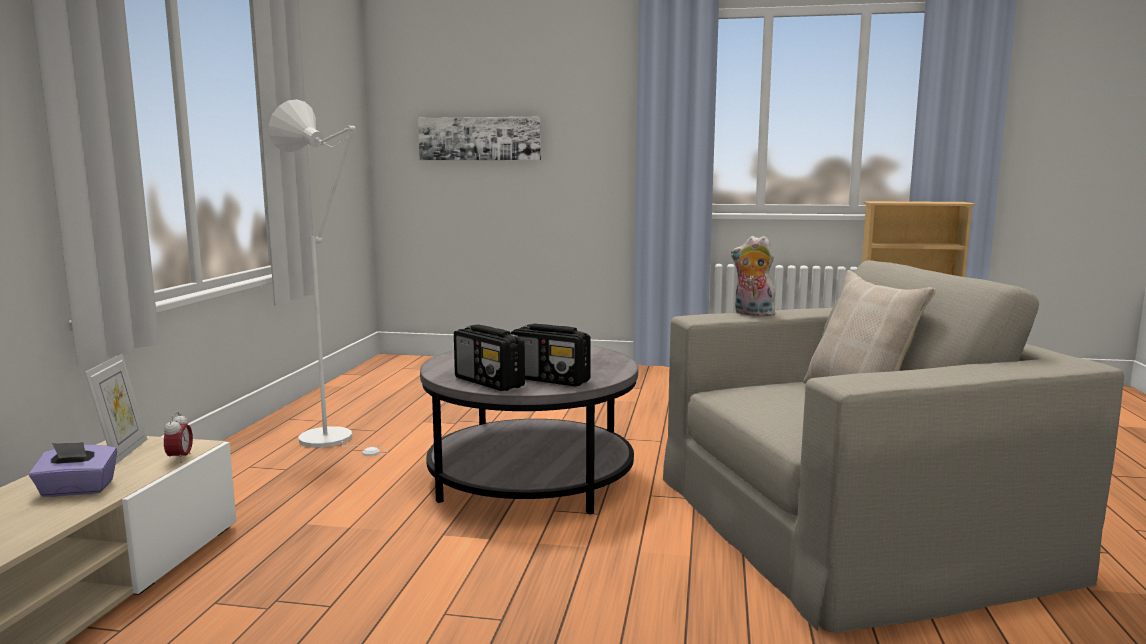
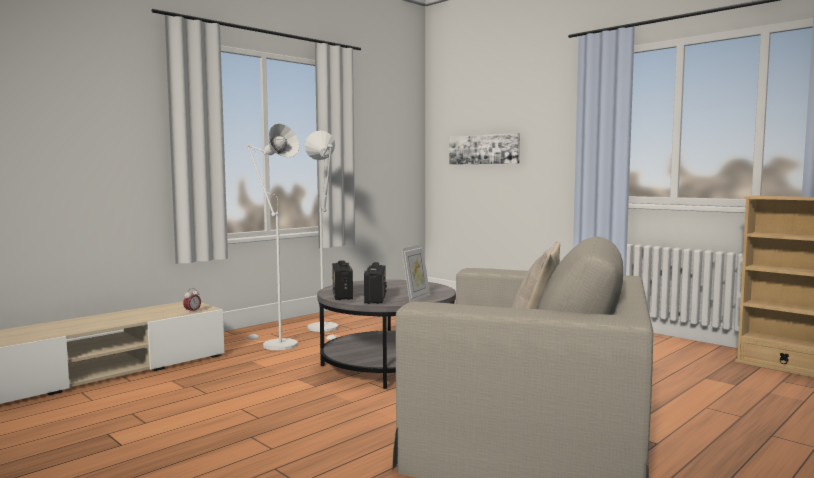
camera: 35 degrees right, 5 degrees down
(77, 490) = (140, 316): purple tissue box -> none
(123, 452) = (180, 306): picture frame -> picture frame (416, 298)
(294, 484) = (274, 344): none -> white floor lamp
(551, 380) = (375, 299): radio -> radio turned 150 degrees counterclockwise
(752, 314) = (516, 271): plush toy -> none

